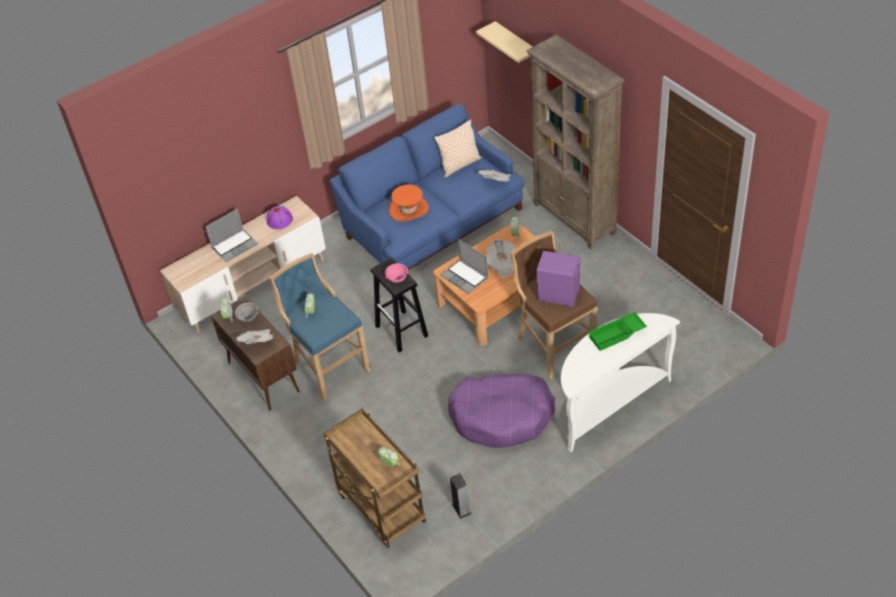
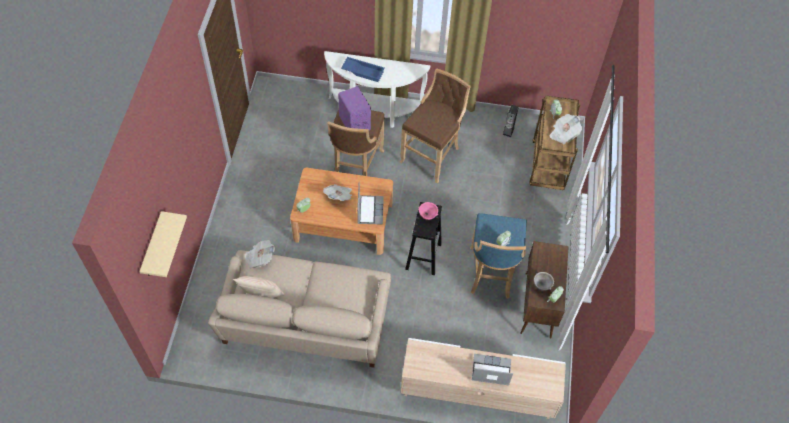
camera: 140 degrees left, 10 degrees up
(258, 342) = (552, 260): newspaper -> newspaper (563, 134)
(280, 220) = (437, 363): purple hat -> none
(408, 209) = (340, 291): orange hat -> none
(431, 221) = (305, 322): blue sofa -> beige sofa
(502, 416) = (432, 155): purple dog bed -> brown stool
(574, 219) = (227, 231): brown bookcase -> none
(617, 335) = (363, 71): green tray -> blue tray

